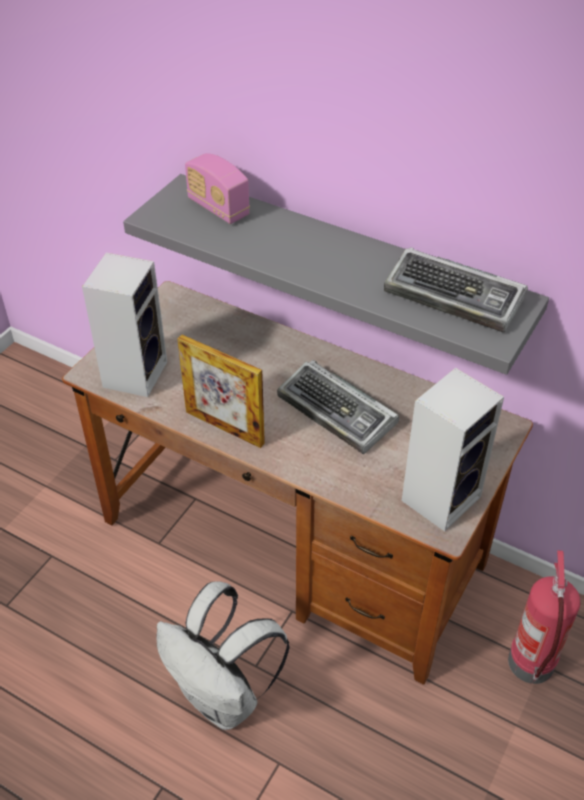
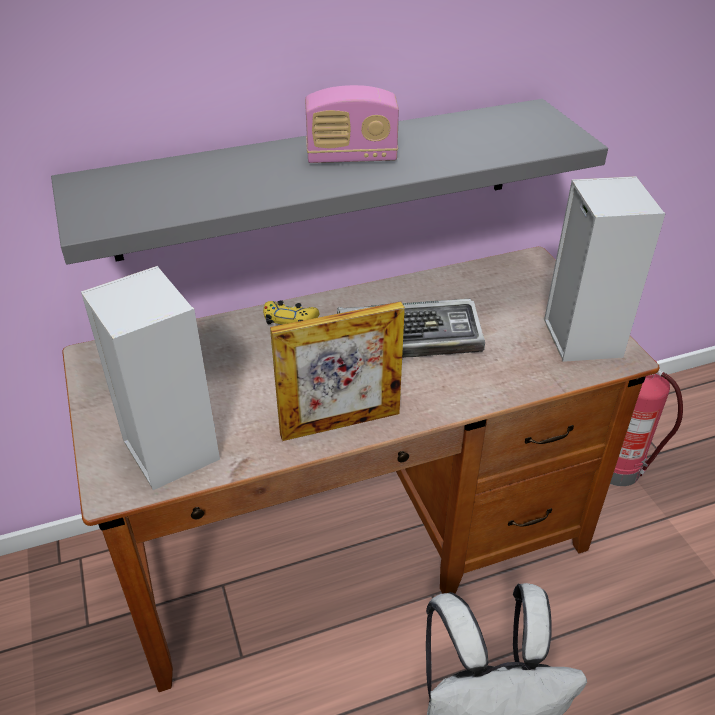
camera: 50 degrees left, 5 degrees down
(218, 208) = (156, 179): radio -> radio (351, 157)
(291, 349) = (290, 319): none -> yellow game controller
(455, 297) = (490, 130): keyboard -> none

